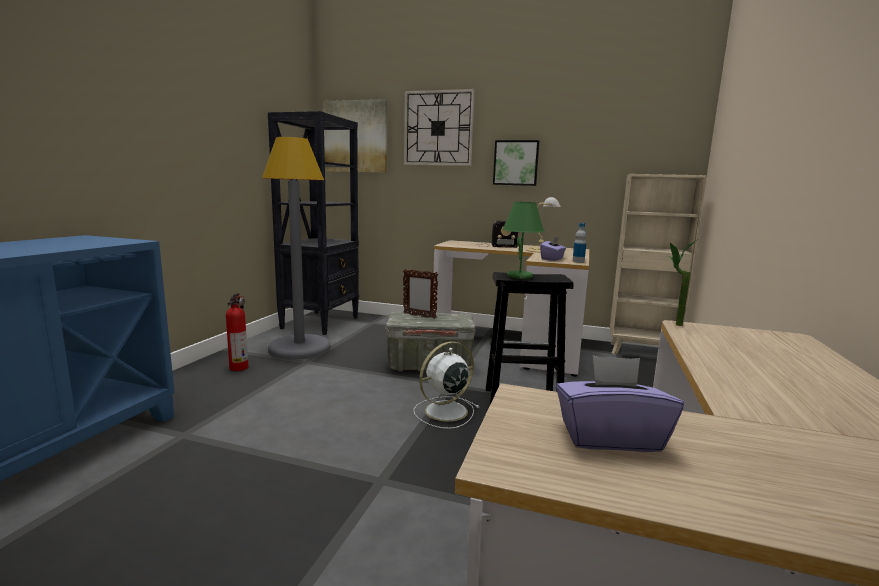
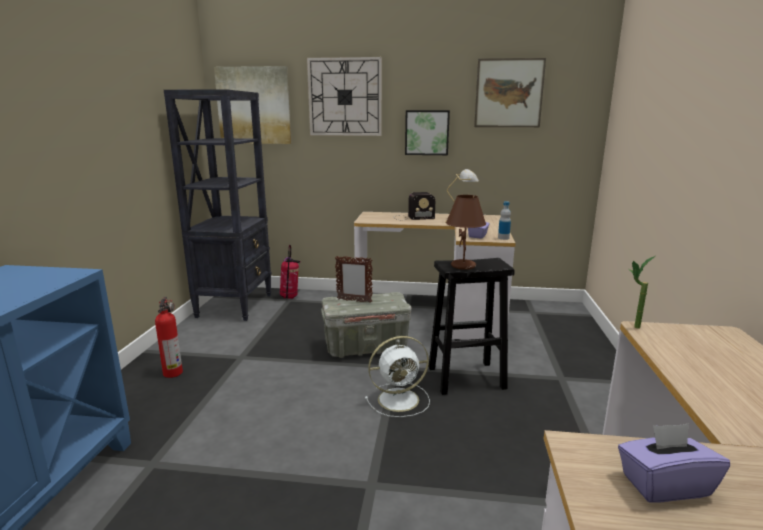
camera: 10 degrees left, 5 degrees up
(299, 348) = (227, 341): grey floor lamp -> none
(374, 321) = (290, 298): none -> fire extinguisher
(444, 412) = (400, 399): white fan -> white fan turned 150 degrees counterclockwise
(520, 276) = (464, 266): green table lamp -> brown table lamp
(601, 123) = (509, 93): none -> picture
(642, 352) = (552, 309): beige bookcase -> none

